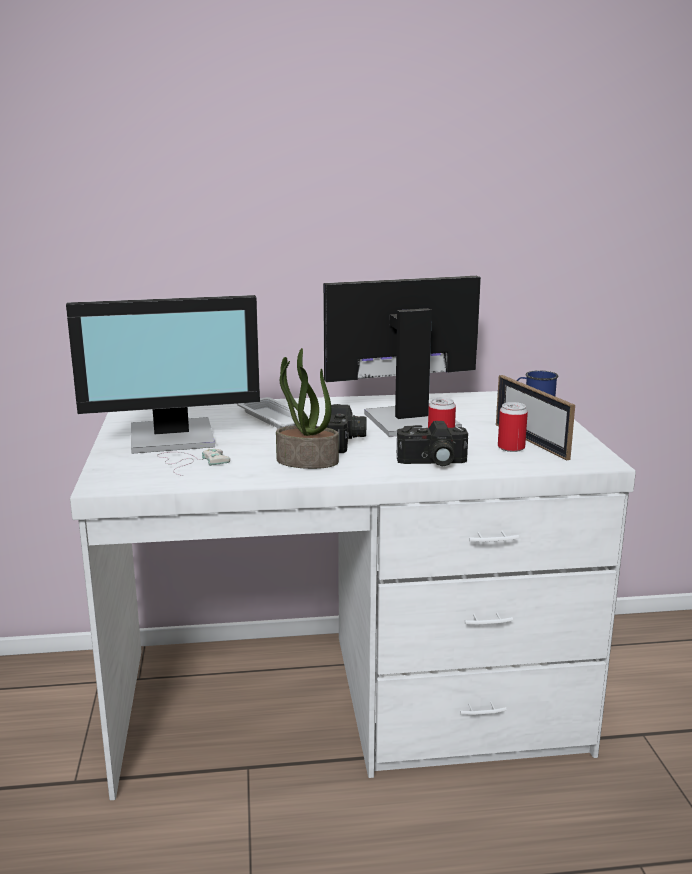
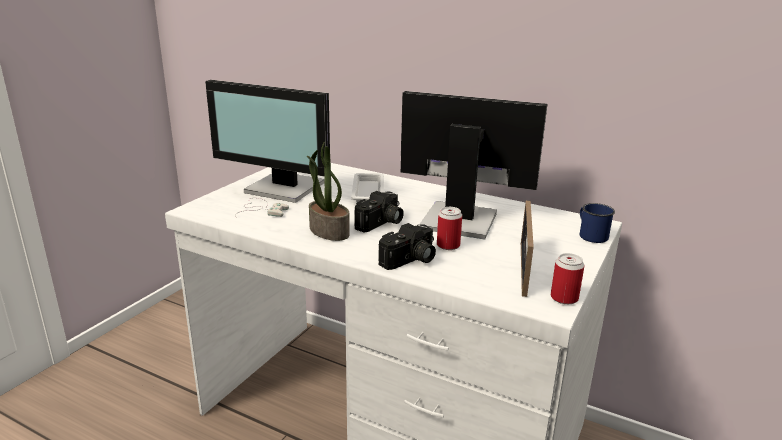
camera: 35 degrees right, 5 degrees up
(432, 462) = (410, 261): camera -> camera turned 75 degrees counterclockwise
(511, 448) = (495, 268): can -> can (564, 298)

